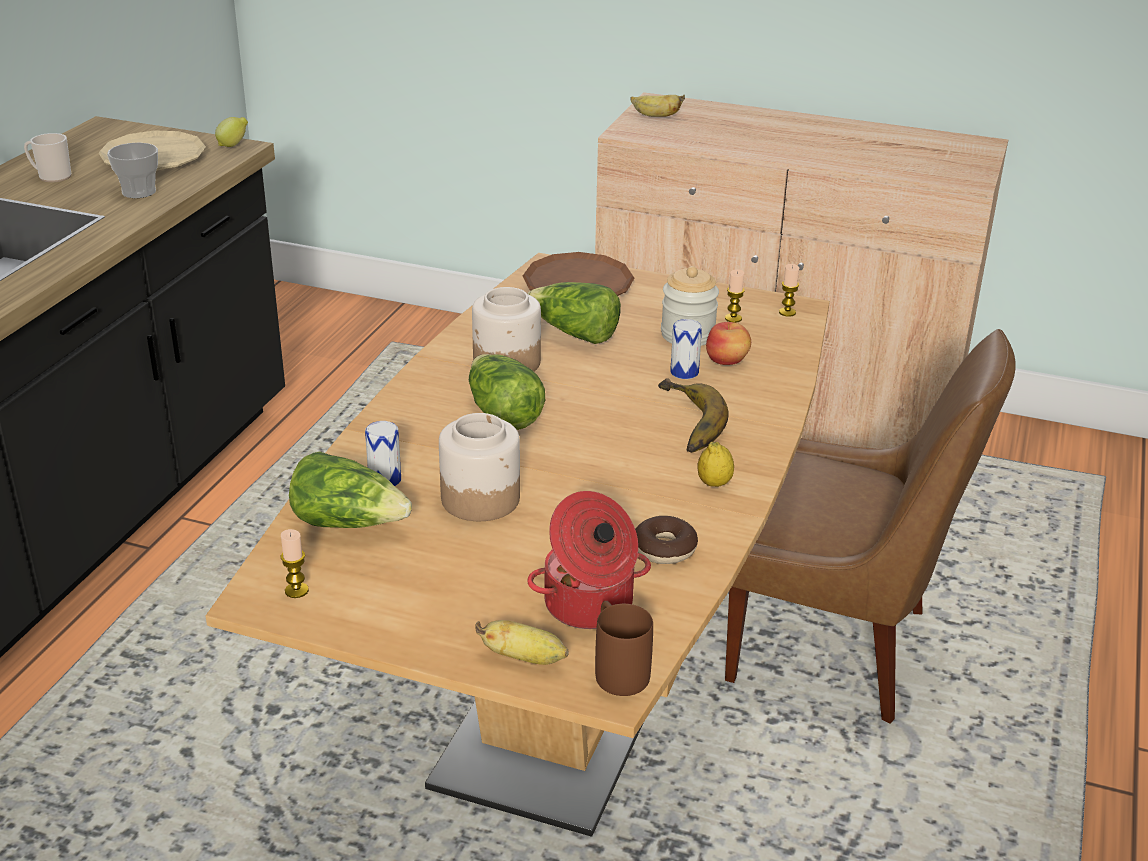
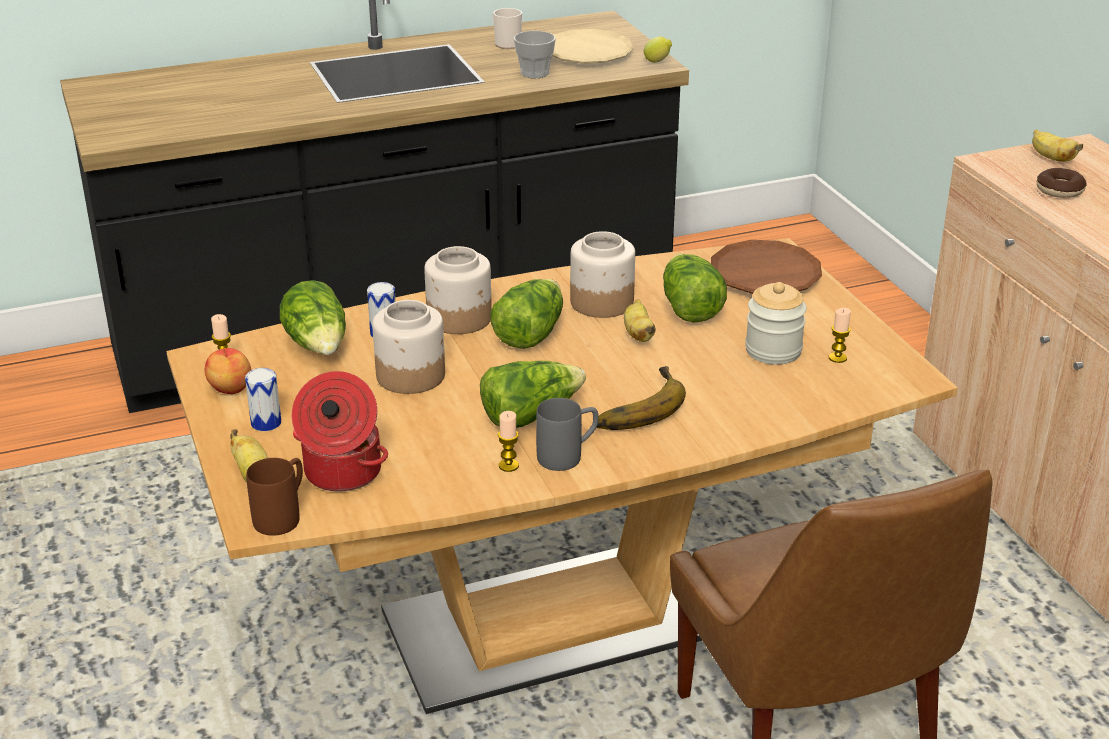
camera: 50 degrees right, 0 degrees up
(424, 433) = (460, 318): none -> jar
(580, 371) = (638, 334): none -> banana
(629, 472) = (530, 415): none -> lettuce
(664, 549) = (450, 472): donut -> donut (1059, 190)
(684, 372) = (711, 374): can -> can (266, 423)
(714, 483) = (568, 455): lemon -> grey mug
(727, 361) = (762, 384): apple -> apple (230, 389)
(787, 312) = (895, 376): candle -> candle (508, 465)

